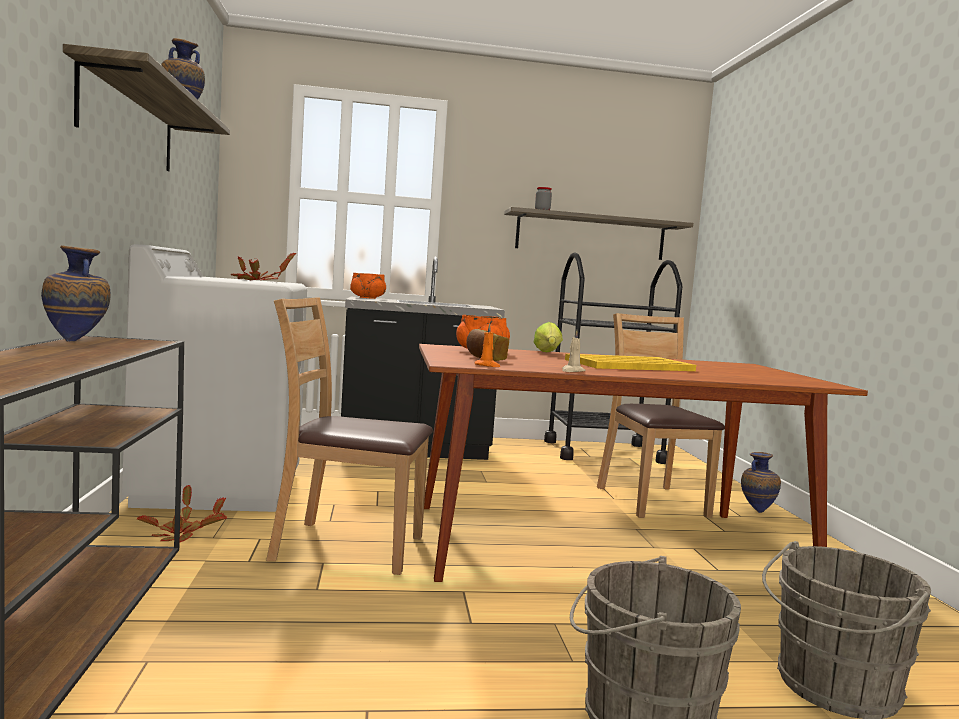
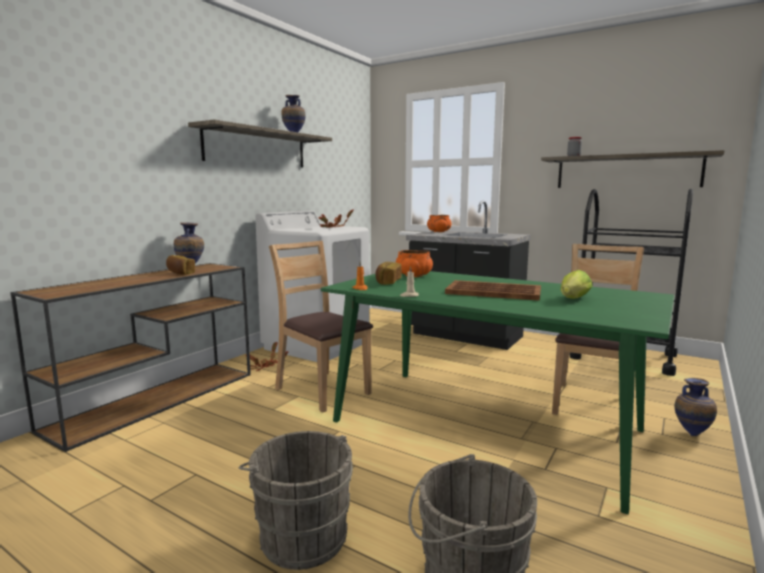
camera: 40 degrees right, 5 degrees up
(99, 349) = (180, 273): none -> bread
(548, 353) = (469, 278): lettuce -> lettuce (573, 299)
(603, 543) = (484, 426): brown dining table -> green dining table
(628, 365) = (492, 291): yellow tray -> brown tray

